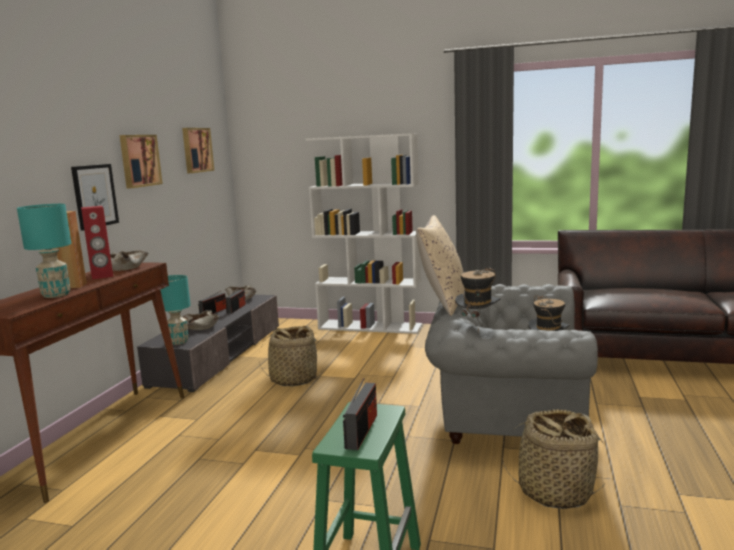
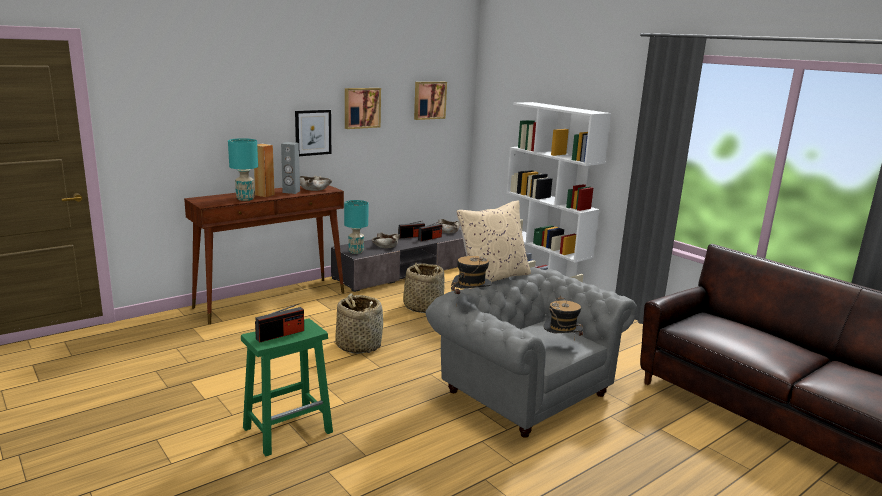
camera: 35 degrees right, 5 degrees up
(102, 276) = (291, 192): red speaker -> grey speaker
(555, 491) = (458, 449): basket -> basket (358, 345)

